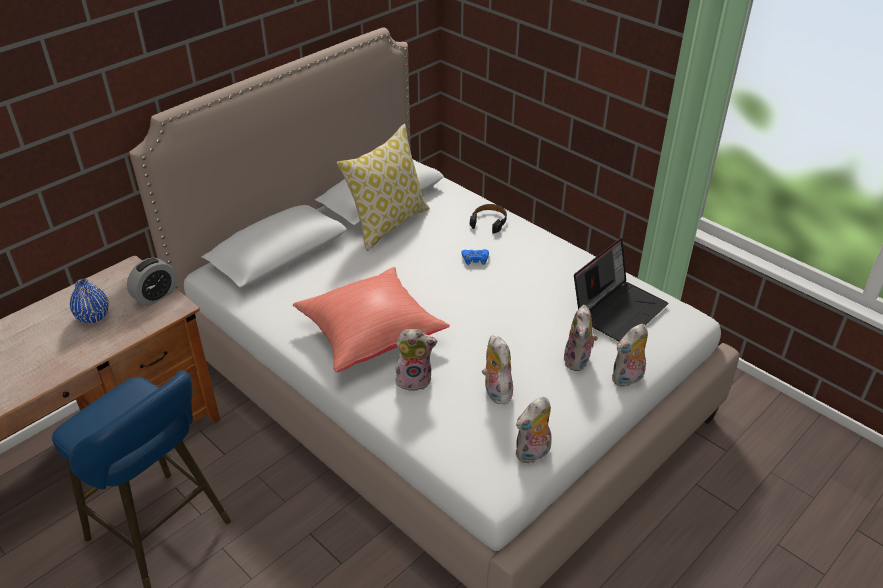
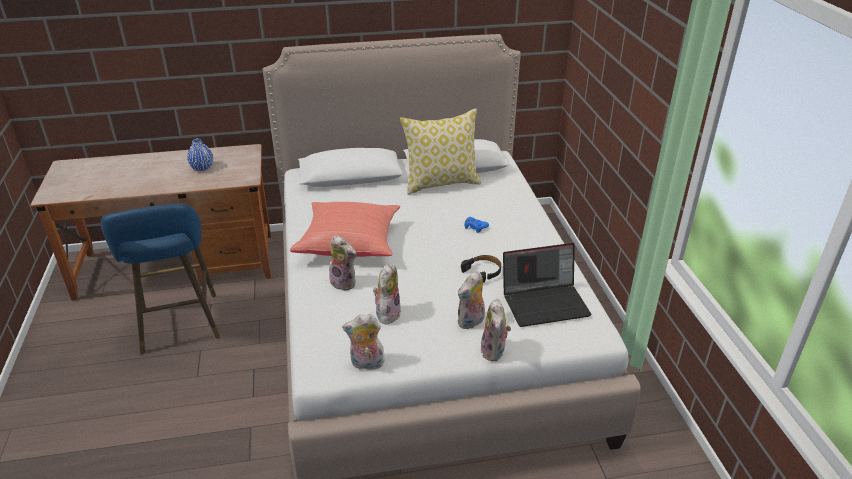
camera: 35 degrees right, 5 degrees down
(156, 296) = (245, 169): alarm clock -> none
(489, 222) = (515, 207): black headphones -> black headphones (482, 272)
(627, 379) = (494, 351): plush toy -> plush toy turned 90 degrees counterclockwise

